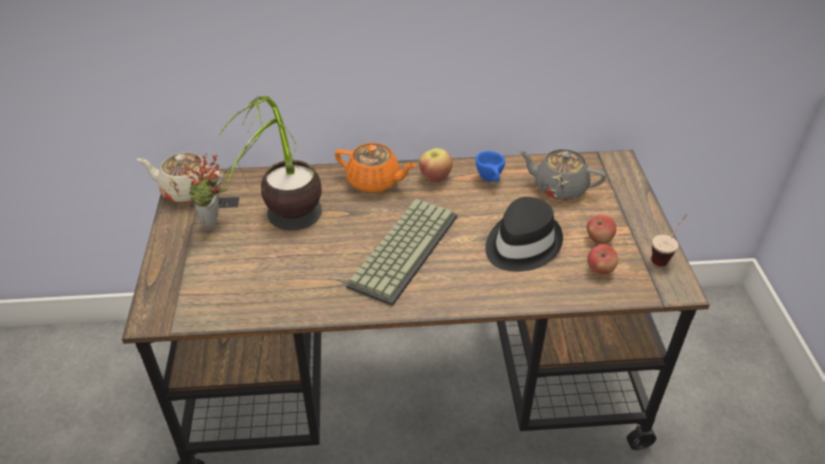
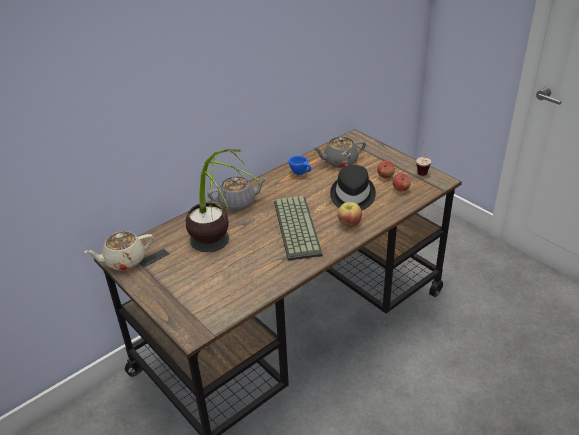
camera: 35 degrees left, 5 degrees down
(214, 223) = (166, 268): potted plant -> none
(374, 182) = (238, 203): orange teapot -> grey teapot
(434, 177) = (269, 185): apple -> apple (349, 223)

